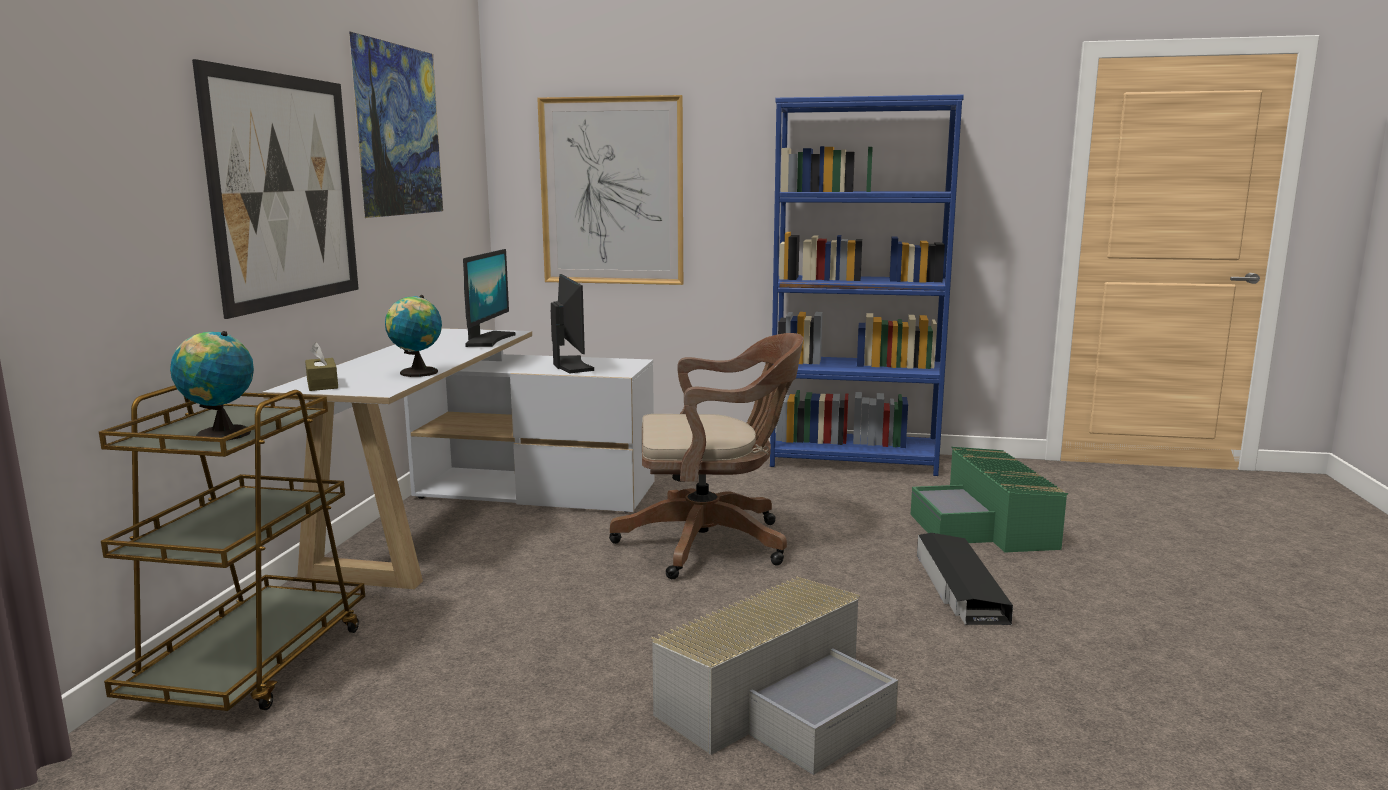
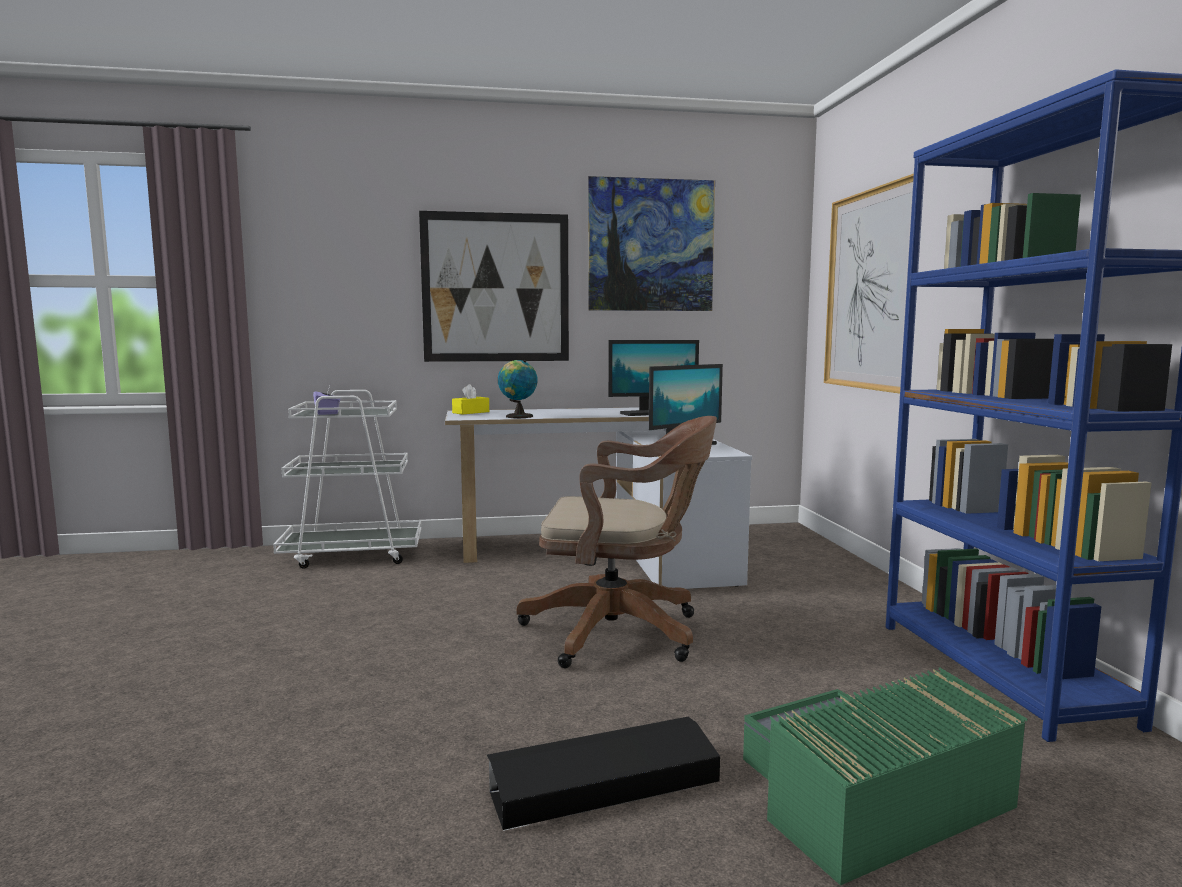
camera: 70 degrees right, 5 degrees down
(219, 435) = (327, 413): globe -> purple tissue box
(253, 664) = (353, 554): brown cart -> white cart
(322, 384) = (471, 412): brown tissue box -> yellow tissue box
(712, 543) = (622, 632): brown office chair -> brown office chair turned 60 degrees counterclockwise
(779, 704) = (300, 703): grey storage box -> none

